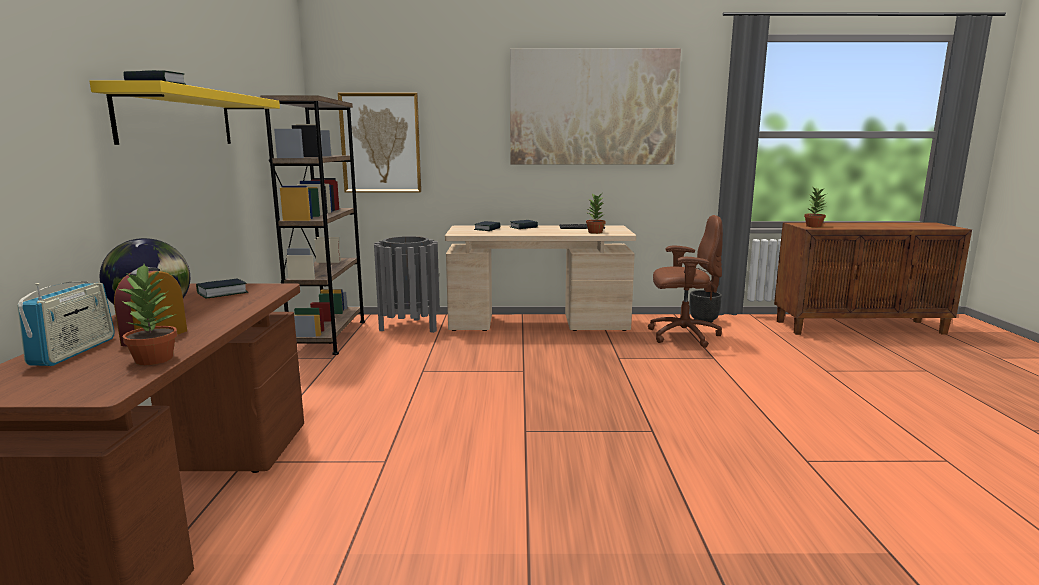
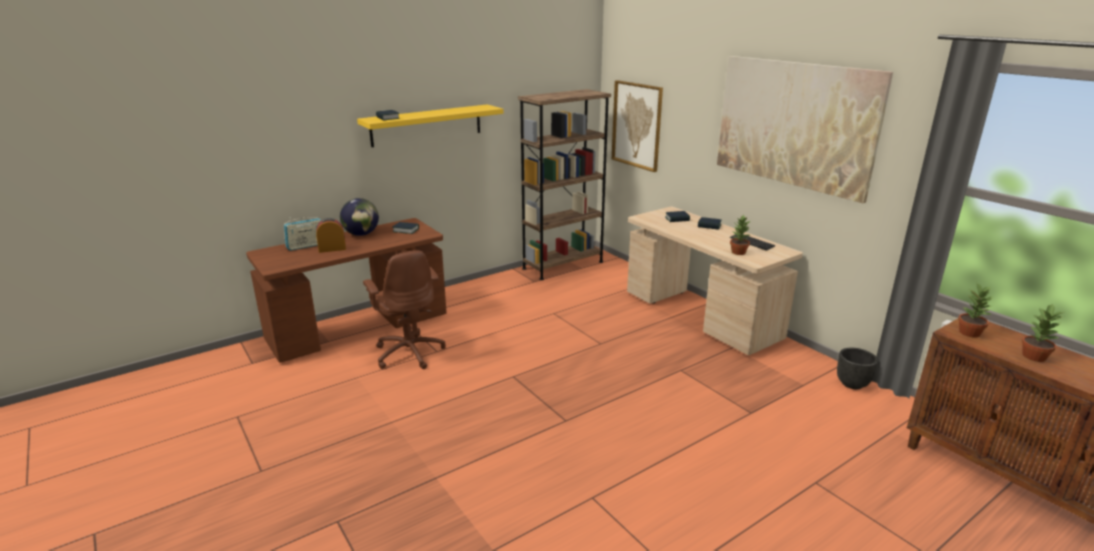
camera: 55 degrees right, 10 degrees up
(155, 359) = (309, 260): potted plant -> potted plant (1034, 356)
(410, 327) = (616, 278): grey trash can -> none
(682, 335) = (785, 383): brown office chair -> brown office chair (409, 352)

